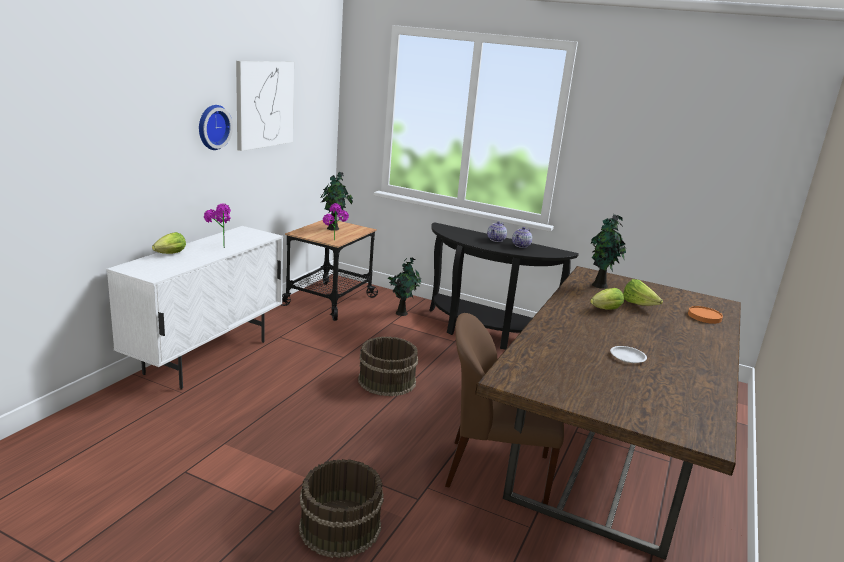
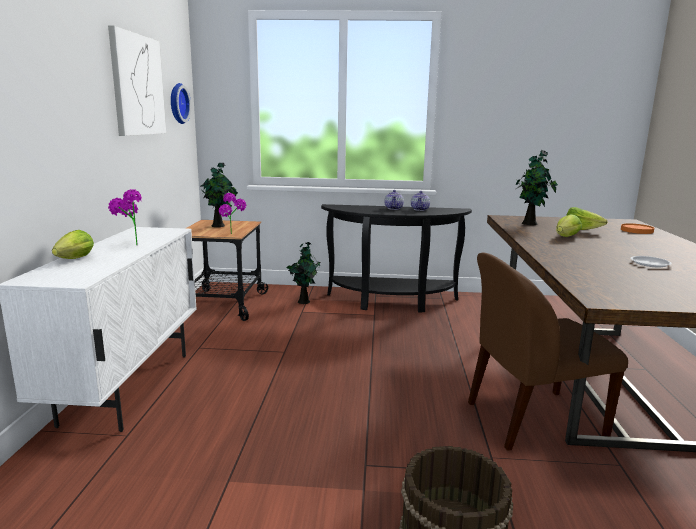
camera: 20 degrees left, 5 degrees down
(212, 127) = (93, 102): wall clock -> wall clock (177, 103)
(386, 381) = (348, 364): brown bucket -> none

